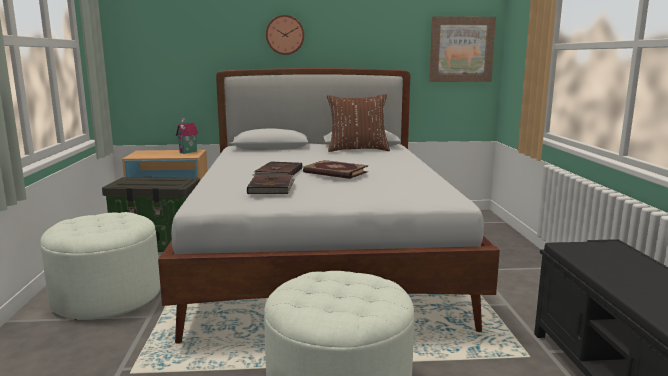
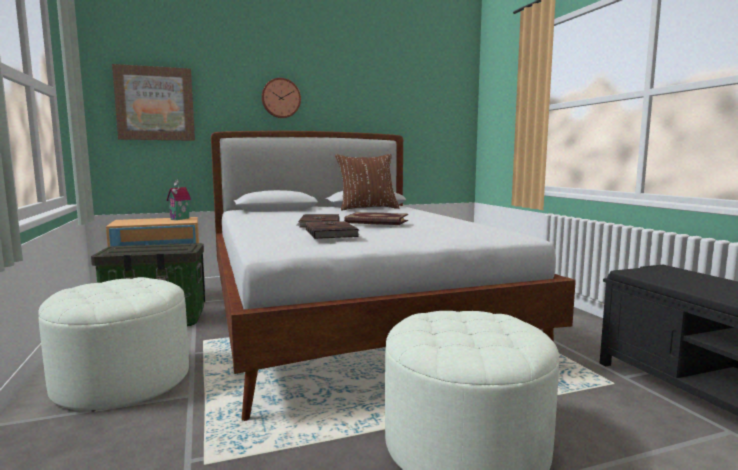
camera: 15 degrees left, 5 degrees down
(461, 49) = (443, 118): picture -> picture (155, 104)

